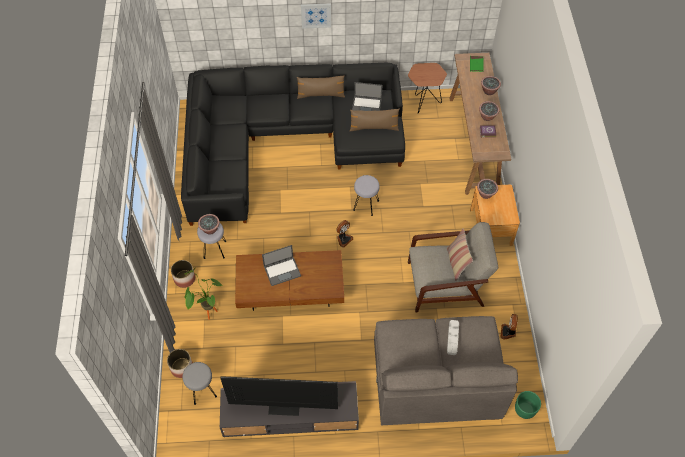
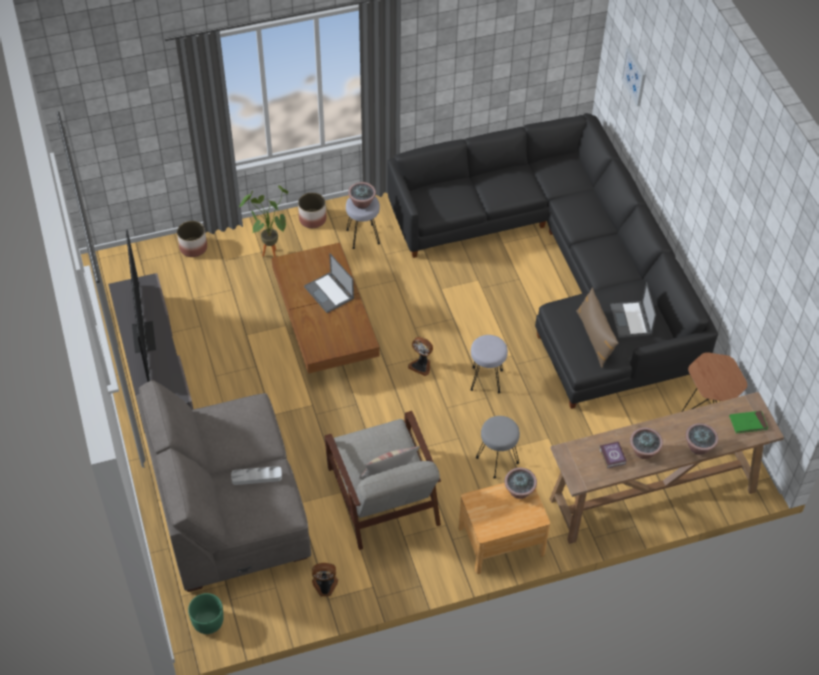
camera: 75 degrees right, 5 degrees down
(202, 390) = (168, 273): grey stool -> grey stool (497, 461)
(316, 15) = (691, 174): picture -> picture (634, 76)
(321, 94) = (629, 265): brown pillow -> none

